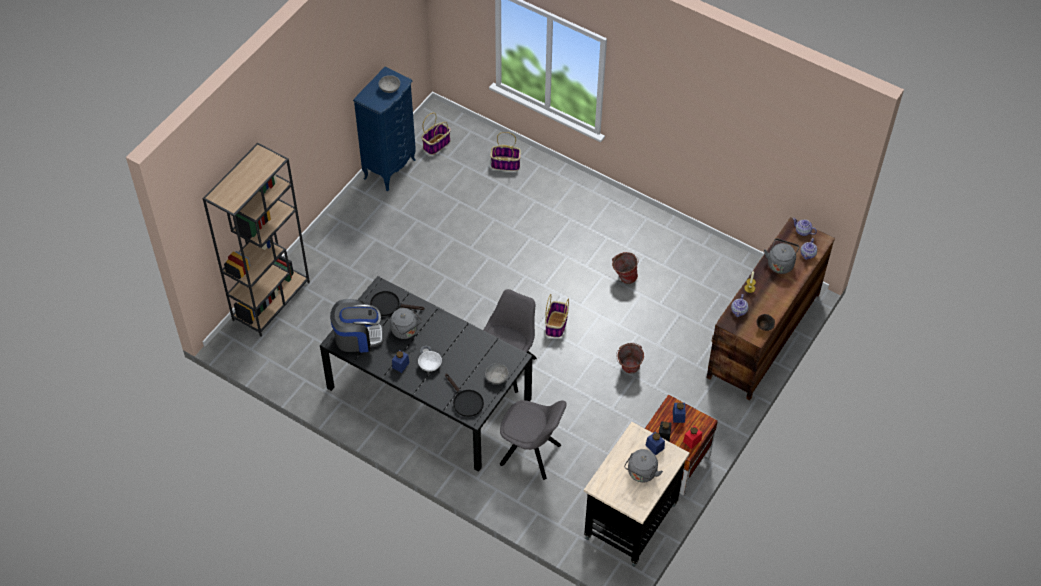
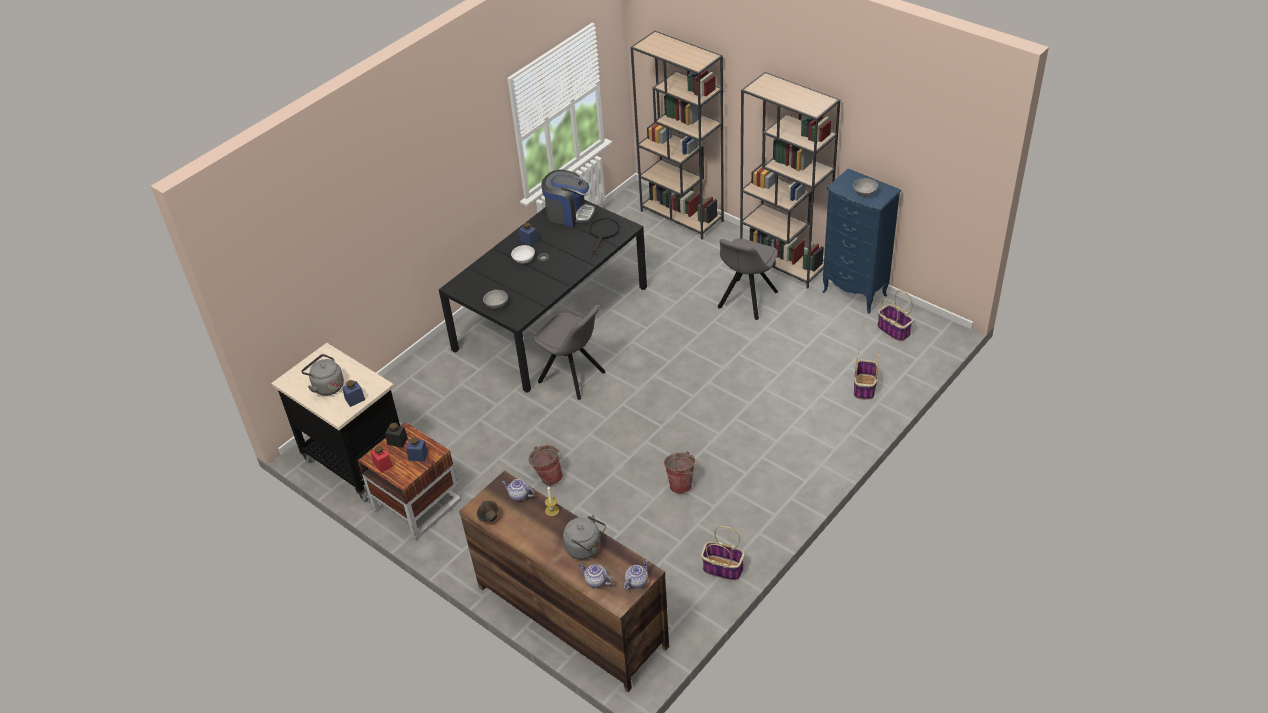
camera: 100 degrees right, 10 degrees down
(346, 218) = (784, 263): none -> bookcase
(357, 337) = (569, 213): coffee machine -> coffee machine turned 75 degrees counterclockwise
(406, 331) = (569, 244): grey kettle -> none
(465, 401) = (474, 282): black frying pan -> none
(531, 454) = (460, 390): grey chair -> grey chair (747, 300)
(556, 325) = (620, 418): basket -> basket (722, 568)

